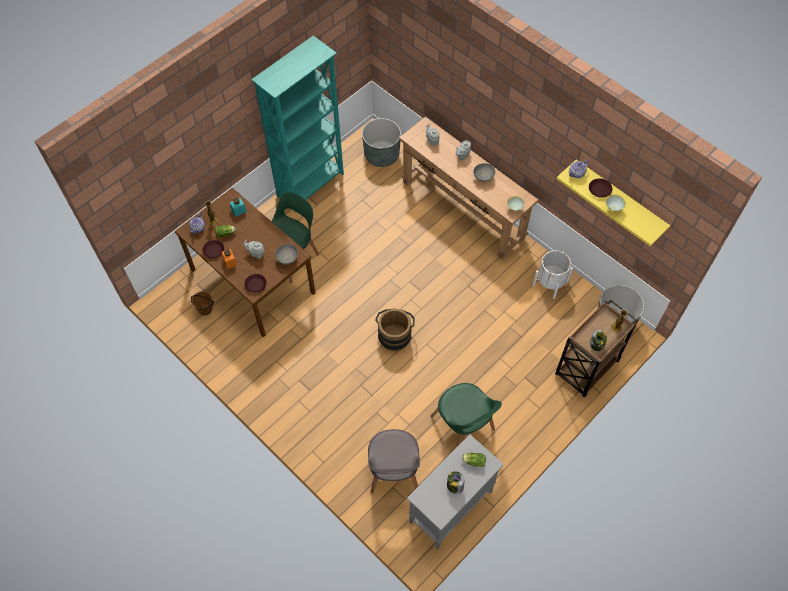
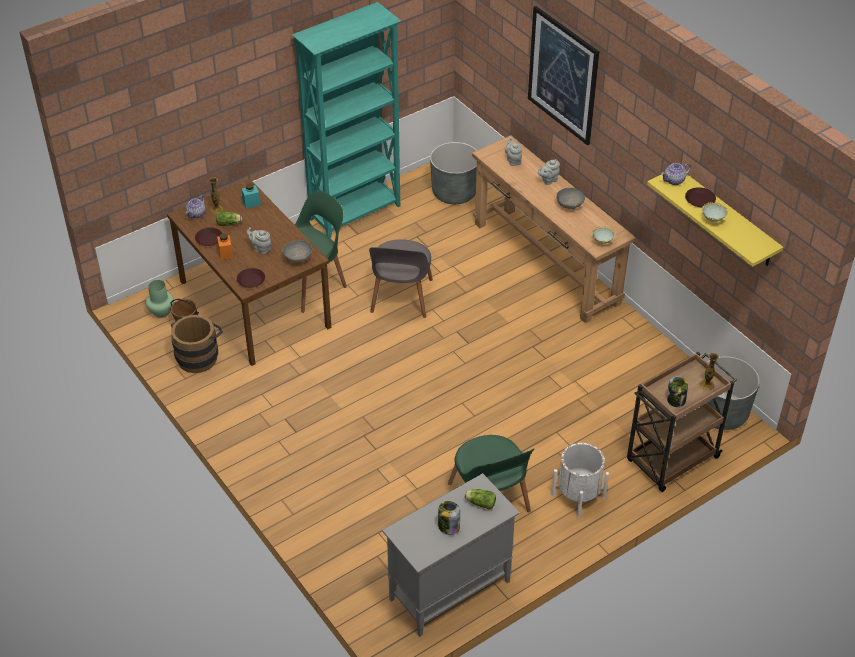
camera: 10 degrees right, 15 degrees down
(182, 299) = (161, 311): none -> green vase
(393, 471) = (382, 538): grey chair -> grey chair (401, 298)
(395, 334) = (423, 386): brown bucket -> brown bucket (199, 355)
(471, 82) = (563, 75): none -> picture
(550, 283) = (644, 358): white planter -> white planter (578, 496)

